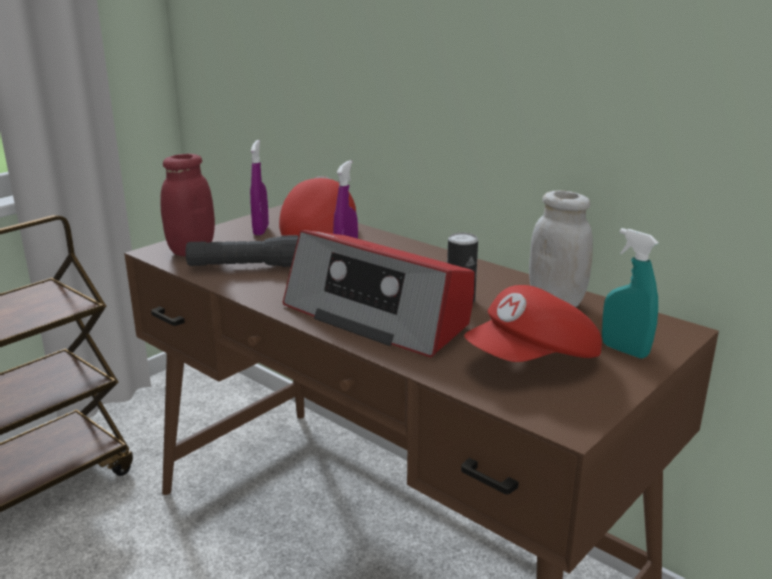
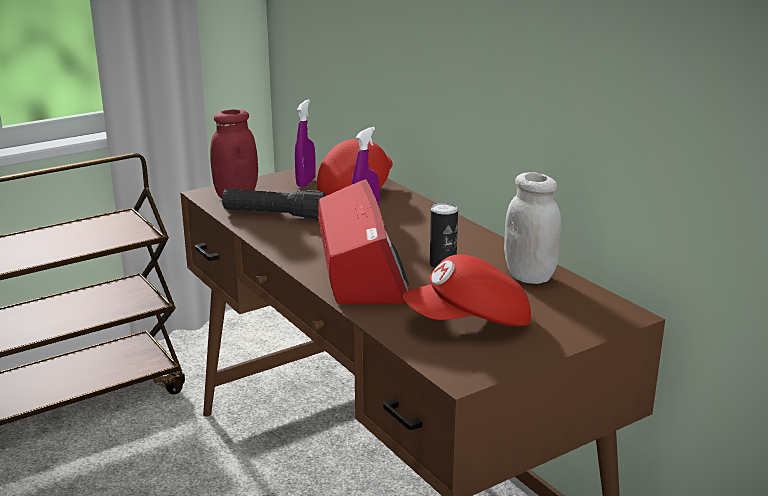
camera: 15 degrees right, 0 degrees up
(379, 315) = (362, 270): radio -> radio turned 150 degrees counterclockwise
(624, 350) = (558, 325): turquoise spray bottle -> none

